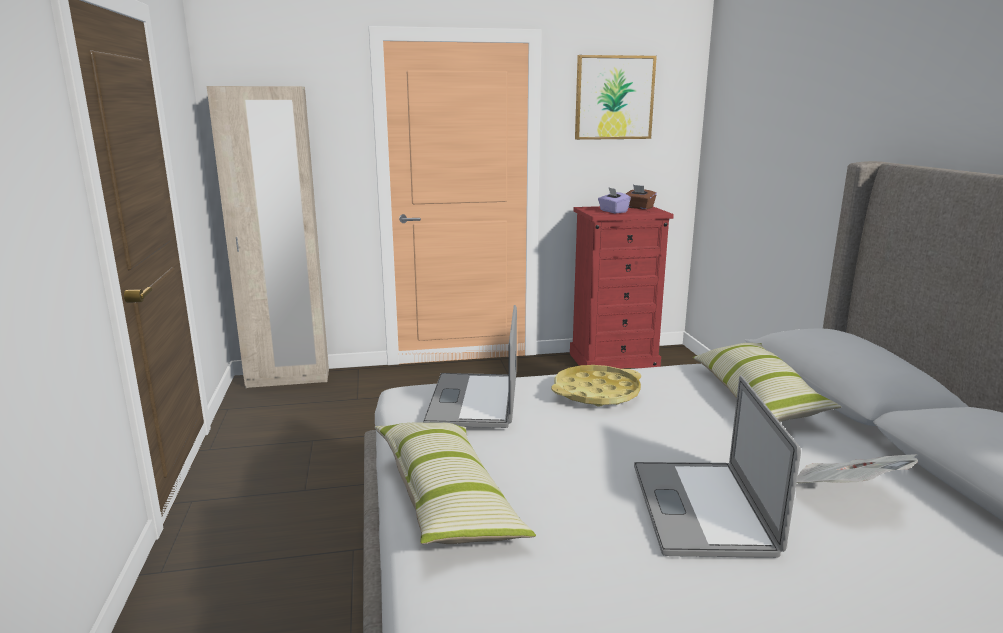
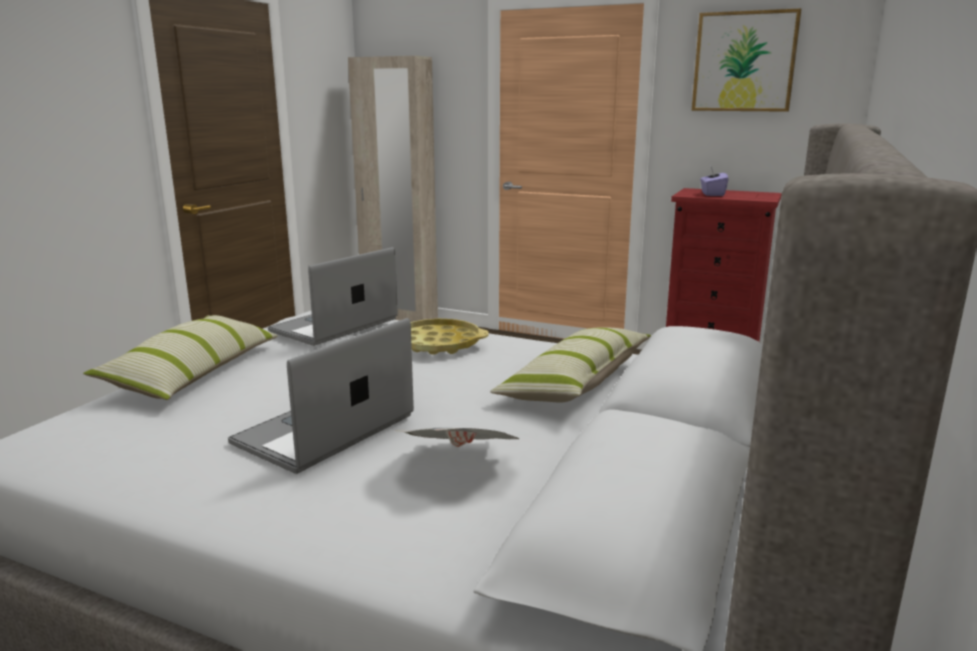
camera: 35 degrees right, 0 degrees up
(638, 207) = (755, 194): brown tissue box -> none

